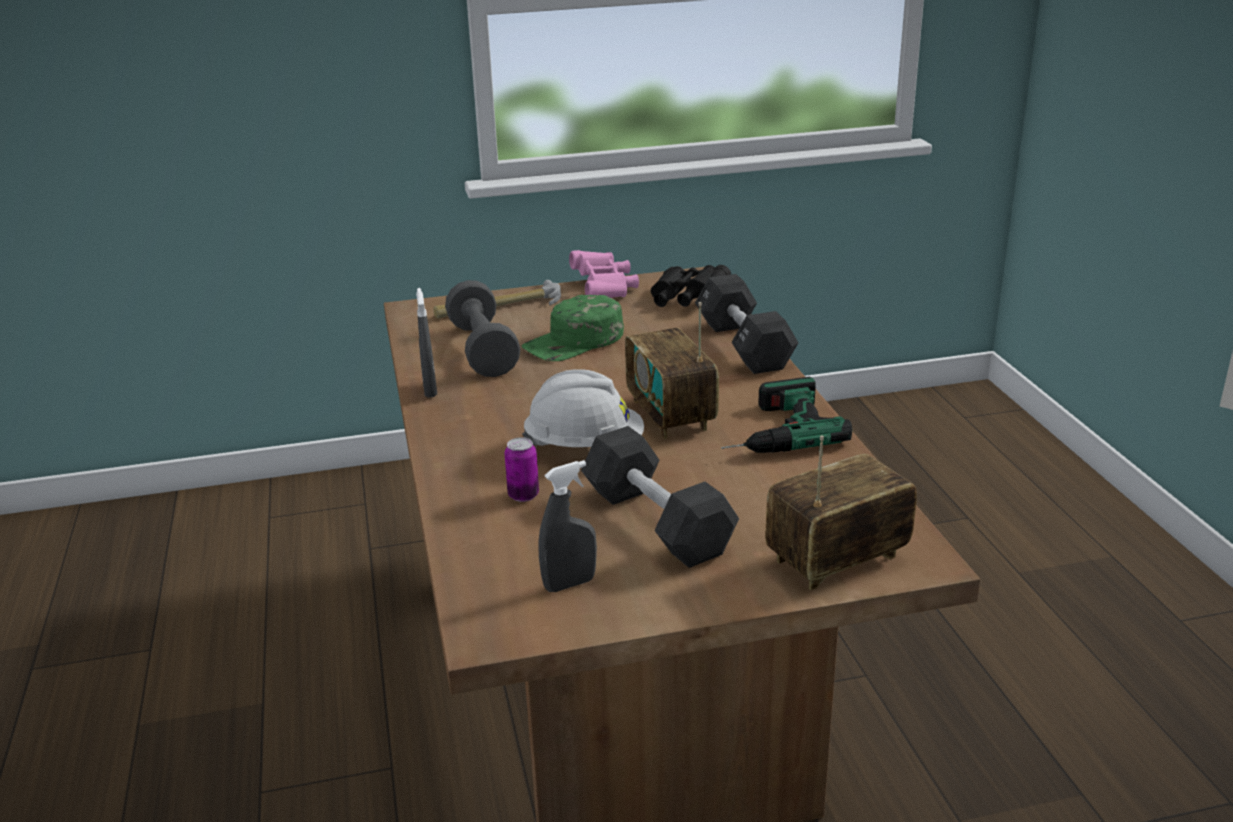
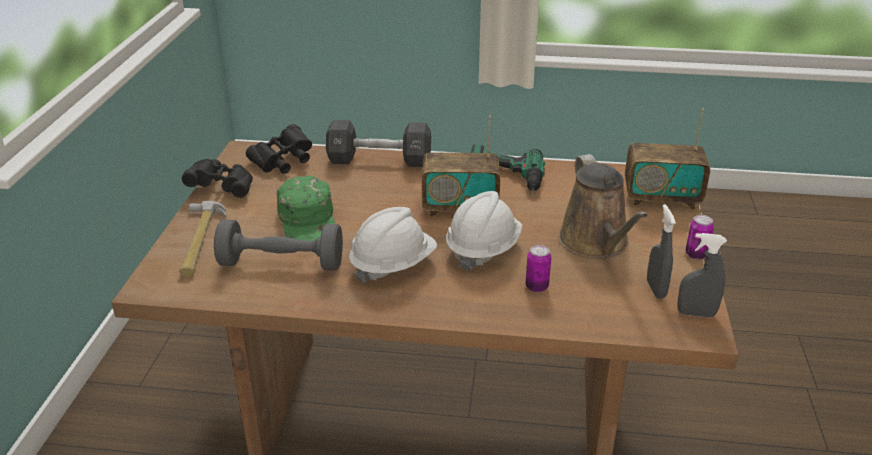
camera: 70 degrees left, 5 degrees up
(430, 390) = (334, 302): grey spray bottle -> grey spray bottle (696, 313)
(516, 403) = (393, 265): none -> white hard hat
(605, 289) = (222, 188): pink binoculars -> black binoculars
(657, 522) = (596, 243): black dumbbell -> brown watering can
(687, 610) = (696, 255): none -> can
(837, 560) = (661, 199): radio -> radio turned 75 degrees counterclockwise

